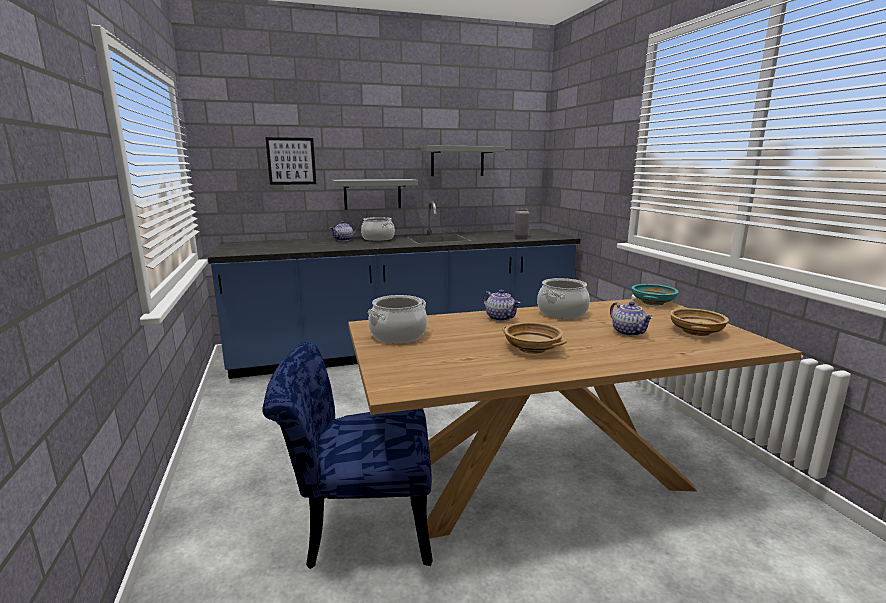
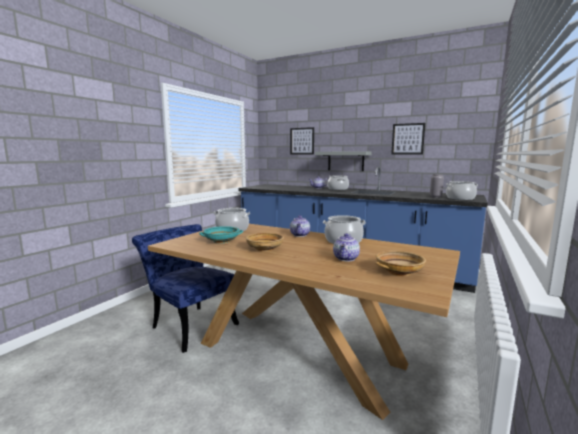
camera: 45 degrees right, 5 degrees down
(457, 161) = (408, 139): grey shelf -> picture
(545, 236) = (460, 198): none -> cooking pot
(653, 302) = (437, 252): turquoise bowl -> turquoise bowl (221, 241)

